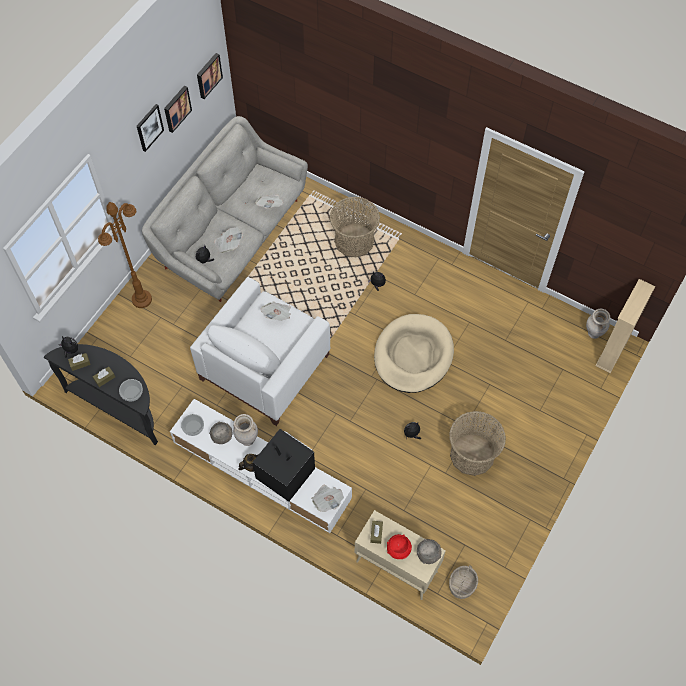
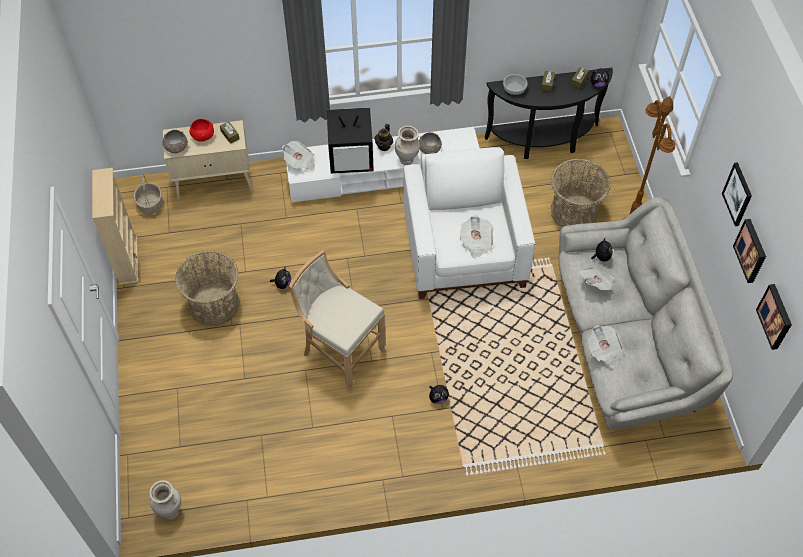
camera: 140 degrees right, 5 degrees down
(193, 427) = (458, 140): bowl -> none
(354, 240) = (506, 428): basket -> basket (574, 212)
(413, 355) = (340, 353): beige dog bed -> beige stool
(613, 351) = (137, 506): beige bookcase -> beige bookcase (128, 260)

